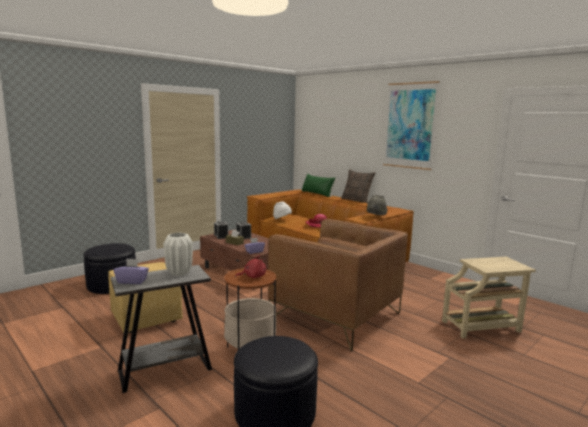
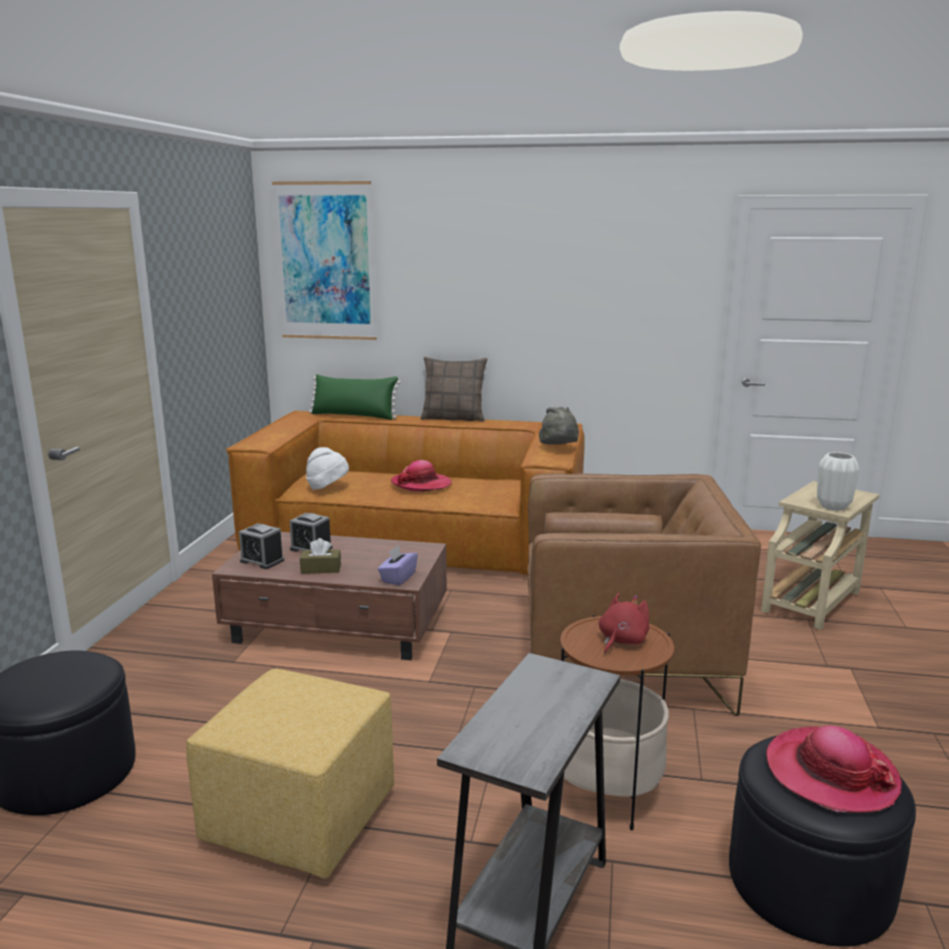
camera: 35 degrees left, 5 degrees up
(132, 281) = (509, 748): purple tissue box -> none
(178, 273) = (544, 687): white vase -> white vase (833, 507)
(277, 352) = (831, 773): none -> hat
(410, 125) = (559, 263): picture -> picture (325, 261)

